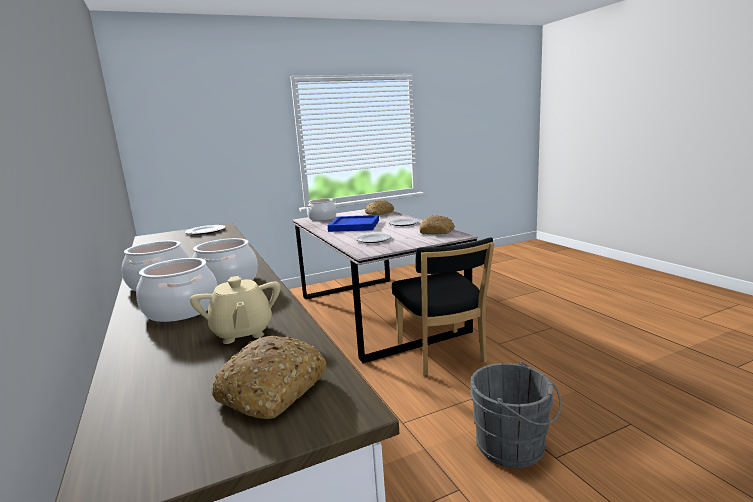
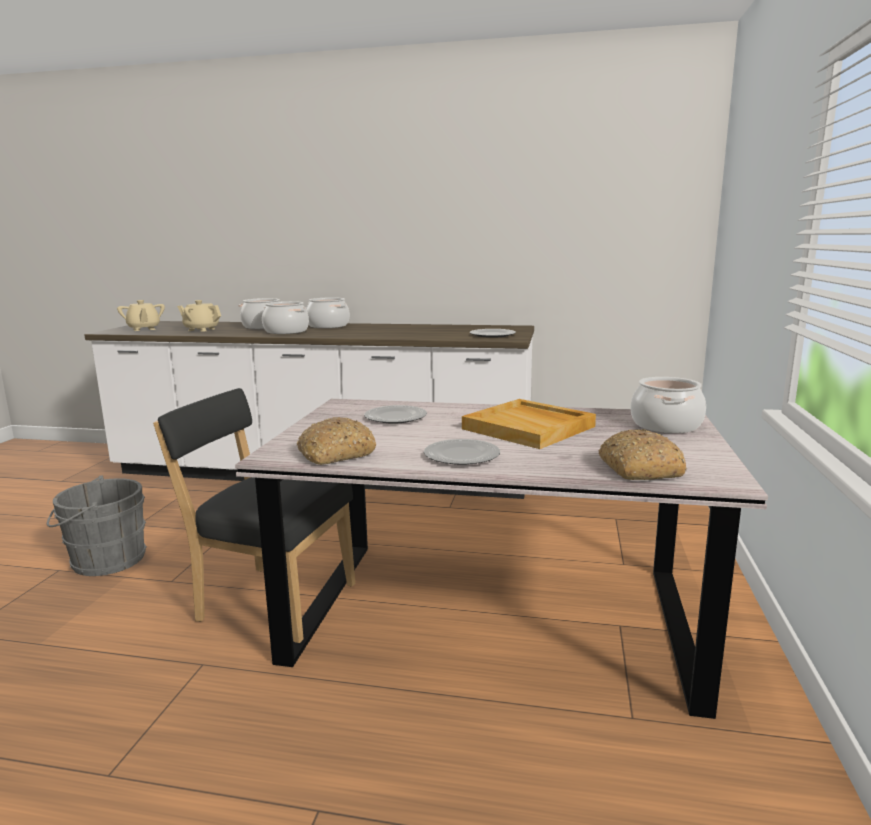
camera: 125 degrees right, 0 degrees up
(272, 390) = (144, 329): bread -> beige teapot
(354, 226) = (529, 427): blue tray -> beige tray

